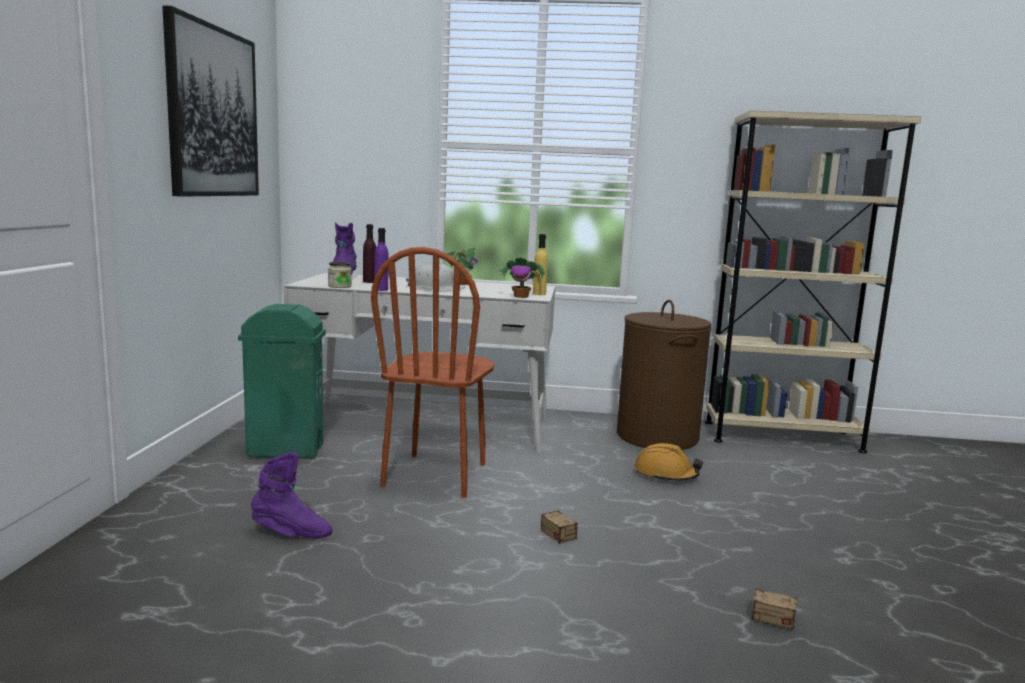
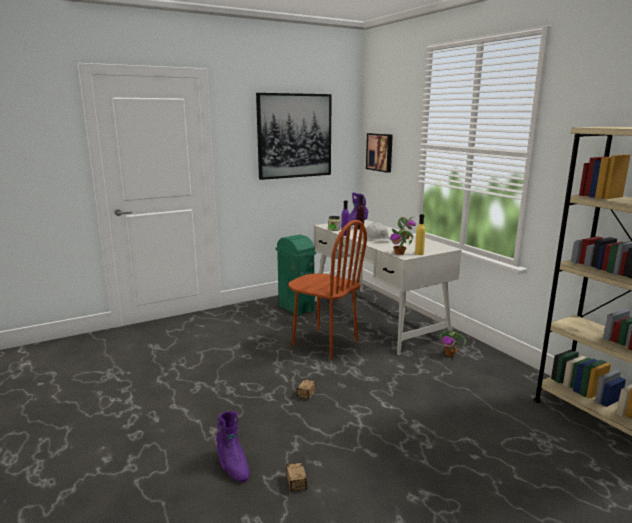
camera: 55 degrees right, 5 degrees up
(291, 533) = (230, 341): purple boot -> purple boot (232, 465)
(336, 157) = (380, 152): none -> picture
(436, 475) = (324, 343): brown chair -> brown chair turned 120 degrees counterclockwise
(579, 432) = (450, 354): none -> potted plant
(656, 436) = (496, 378): brown laundry basket -> none
(666, 474) = (437, 399): orange hard hat -> none

